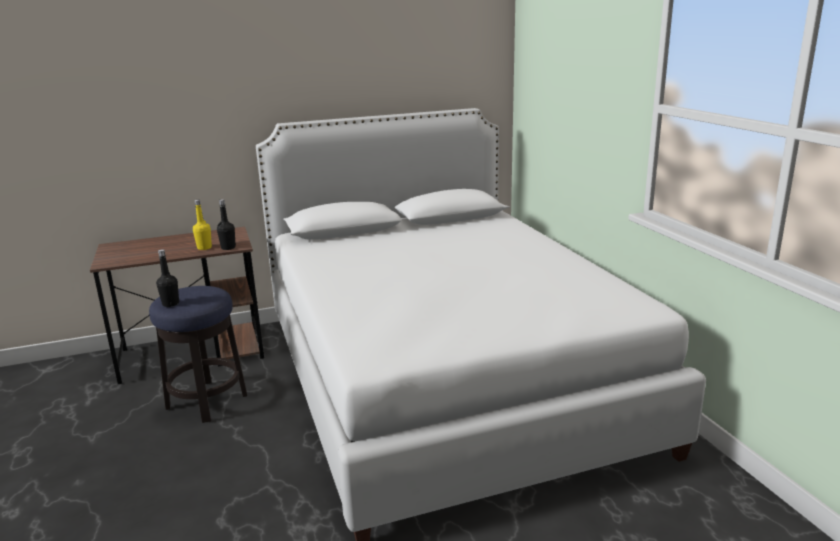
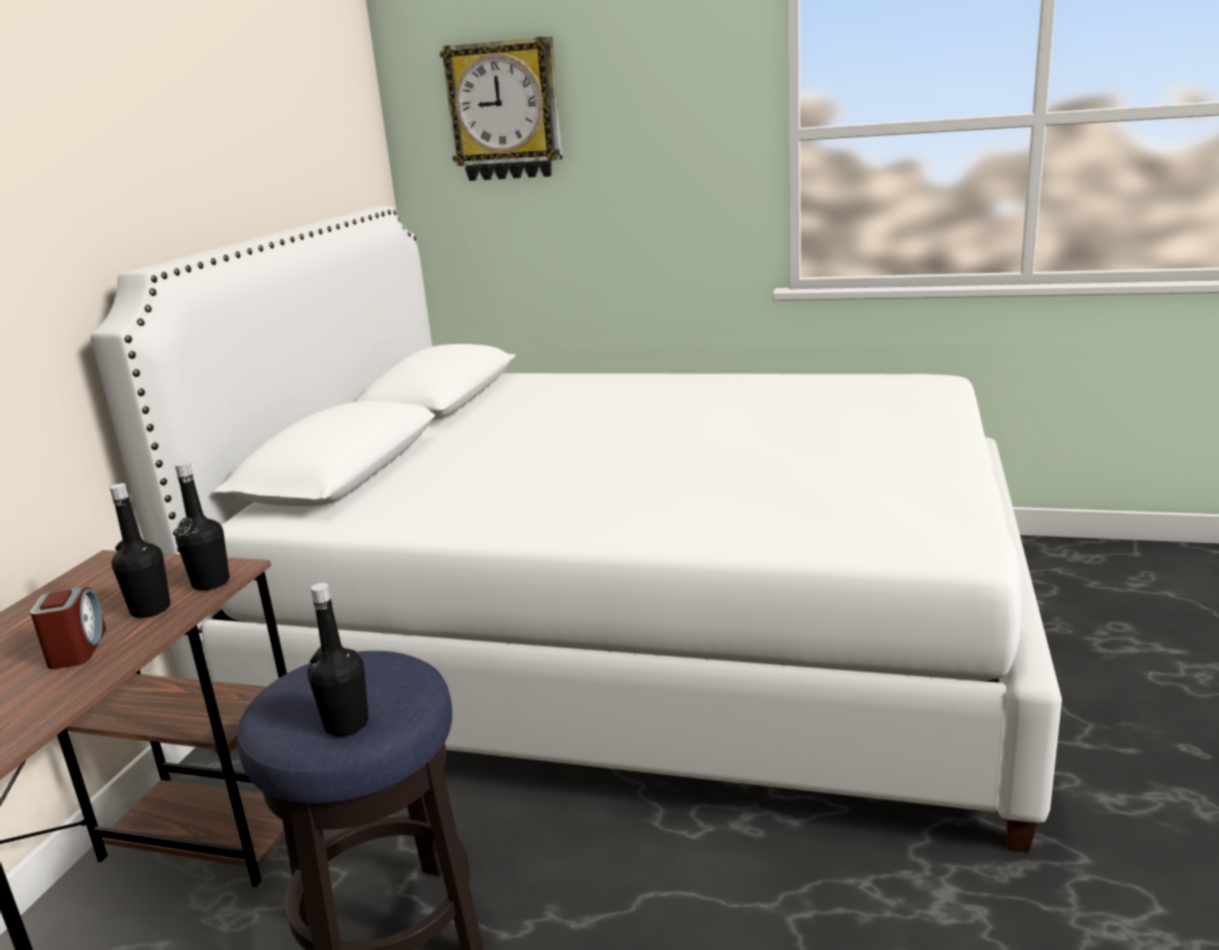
camera: 55 degrees left, 0 degrees up
(174, 249) = (77, 649): none -> alarm clock
(204, 248) = (150, 609): yellow bottle -> black bottle
(549, 64) = (505, 111): none -> wall clock

